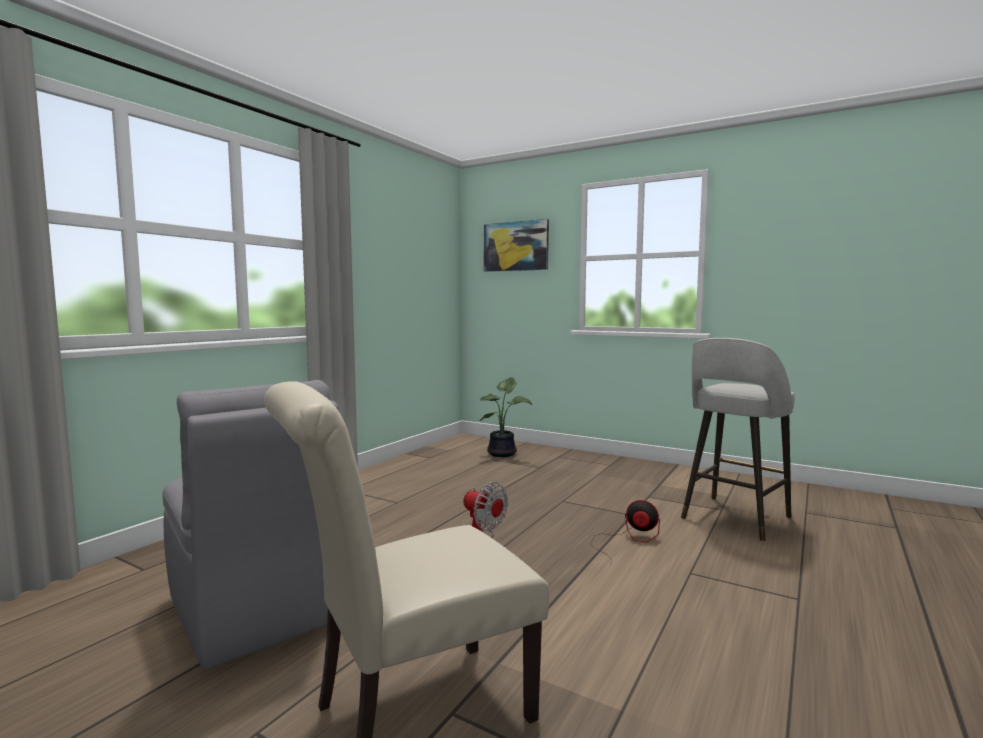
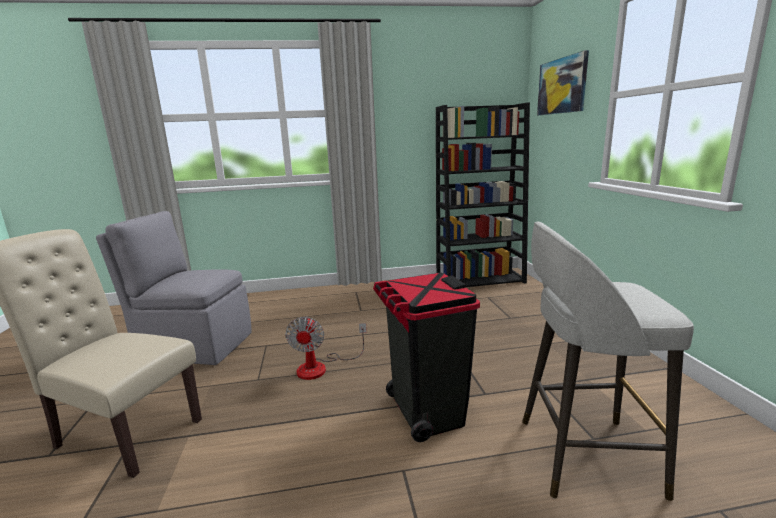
camera: 50 degrees right, 10 degrees up
(252, 612) = (194, 345): grey chair -> grey chair turned 90 degrees clockwise
(452, 448) = (480, 279): none -> black bookcase
(503, 453) = (509, 295): potted plant -> none
(628, 540) = (427, 412): fan -> black trash can

